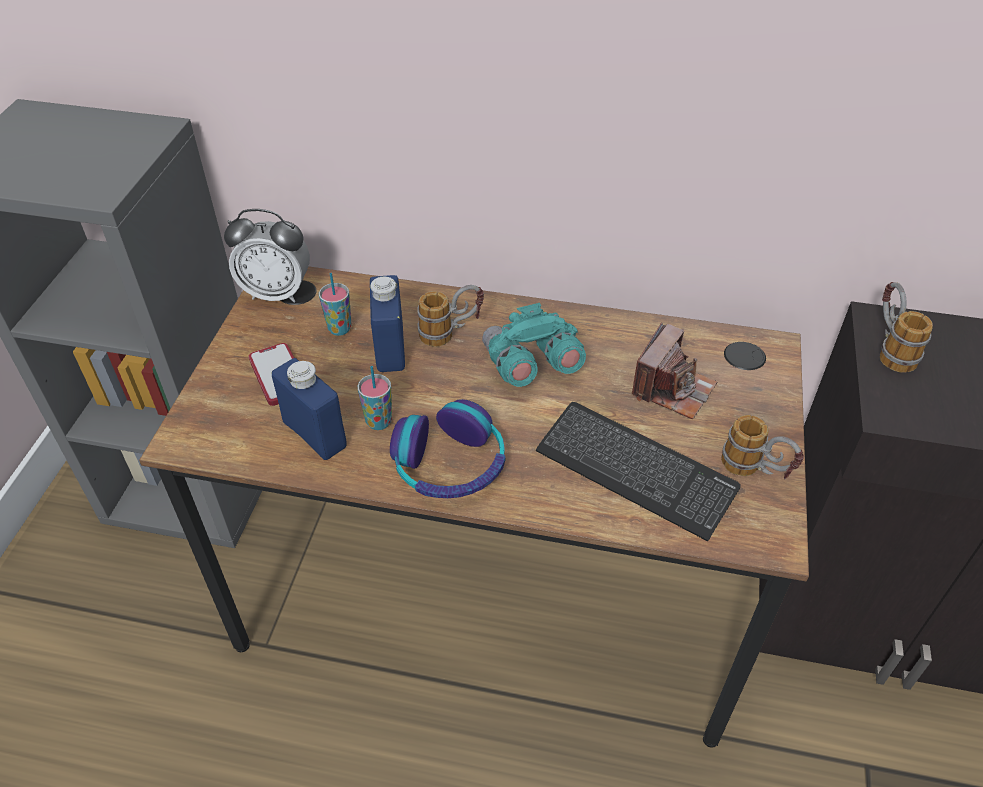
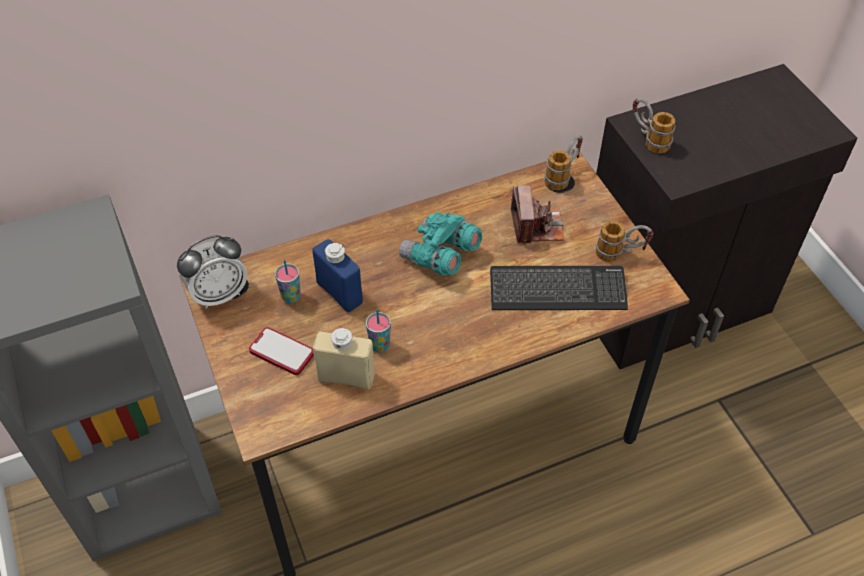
camera: 35 degrees left, 5 degrees up
(315, 434) = (346, 377): blue bottle -> beige bottle
(450, 464) = (449, 347): headphones -> none
(451, 333) = (369, 260): mug -> mug (563, 175)

